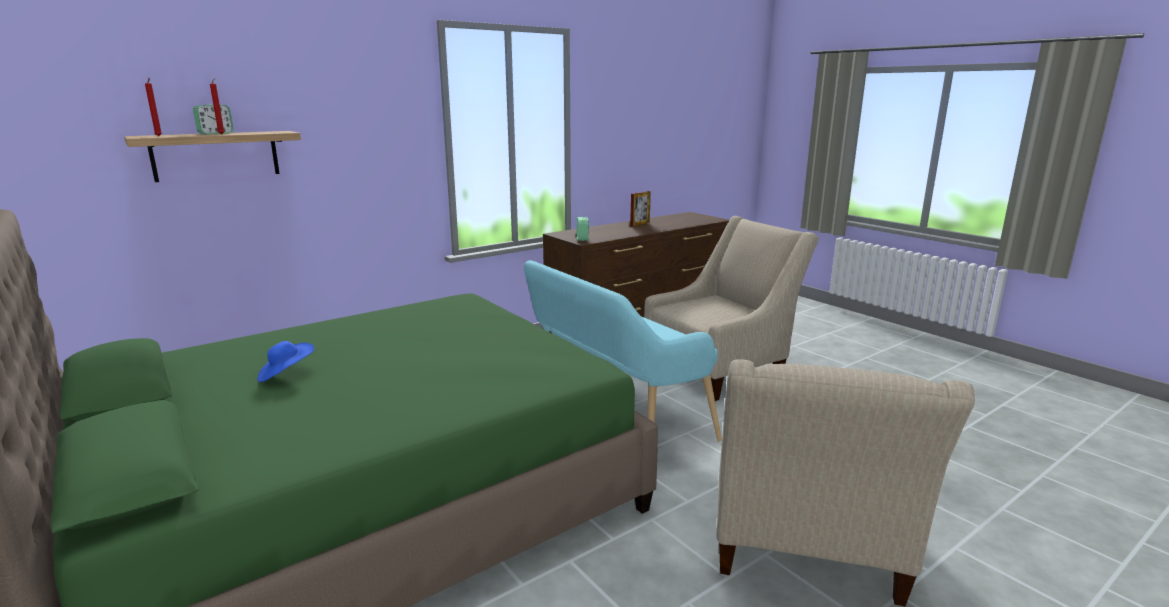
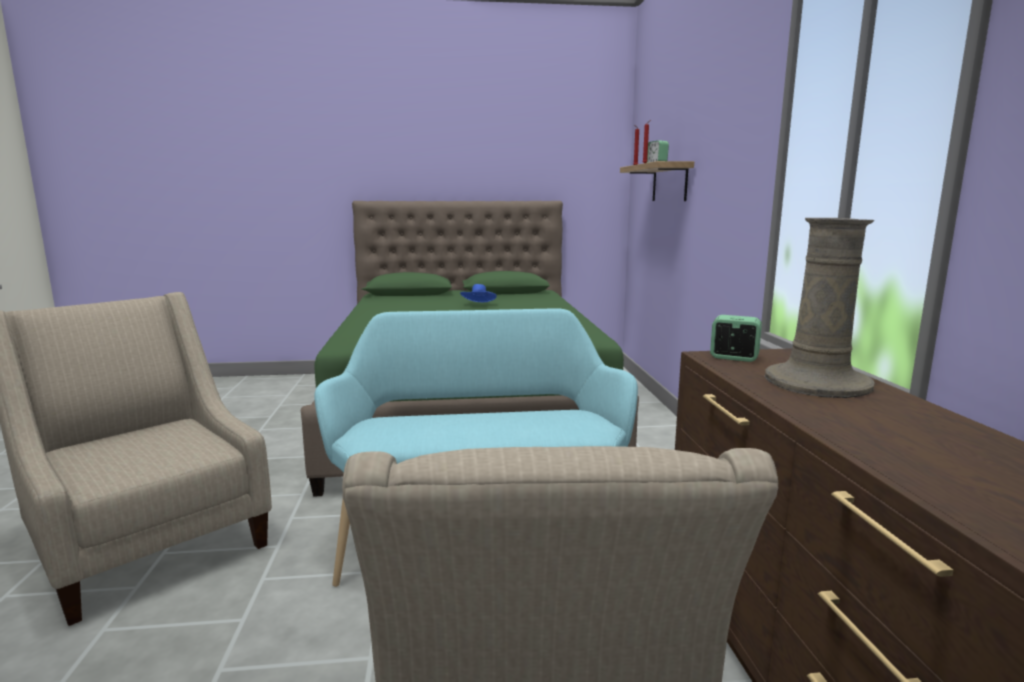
camera: 120 degrees right, 5 degrees down
(606, 231) = (816, 382): none -> beige vase
(640, 224) = (918, 425): picture frame -> none

